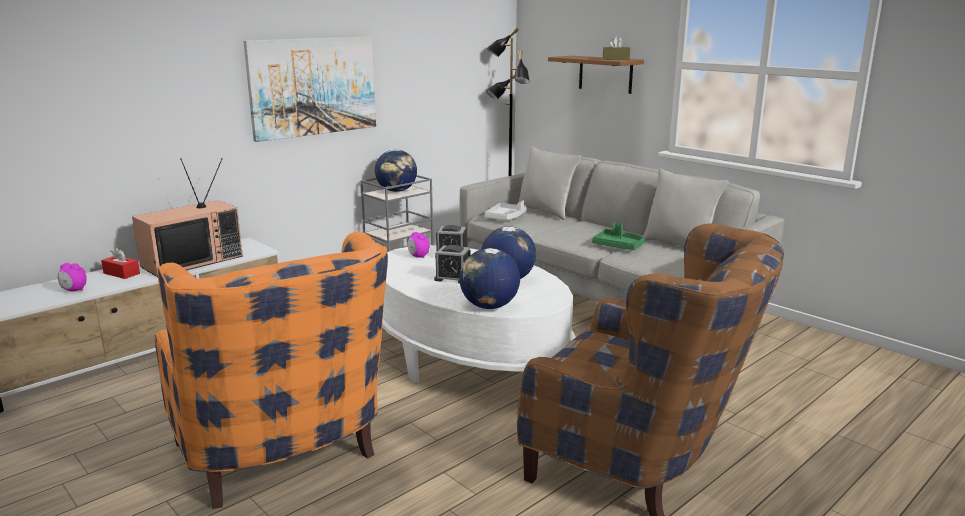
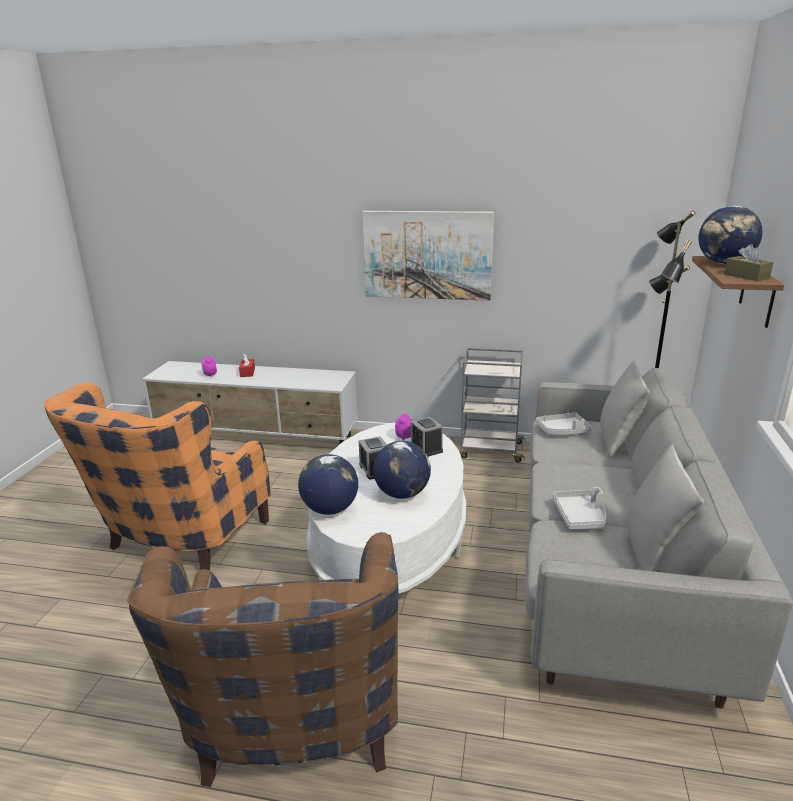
camera: 55 degrees right, 5 degrees up
(192, 260) = (290, 378): television -> none
(396, 191) = (494, 367): globe -> globe (724, 264)
(618, 246) = (580, 516): green tray -> grey tray

